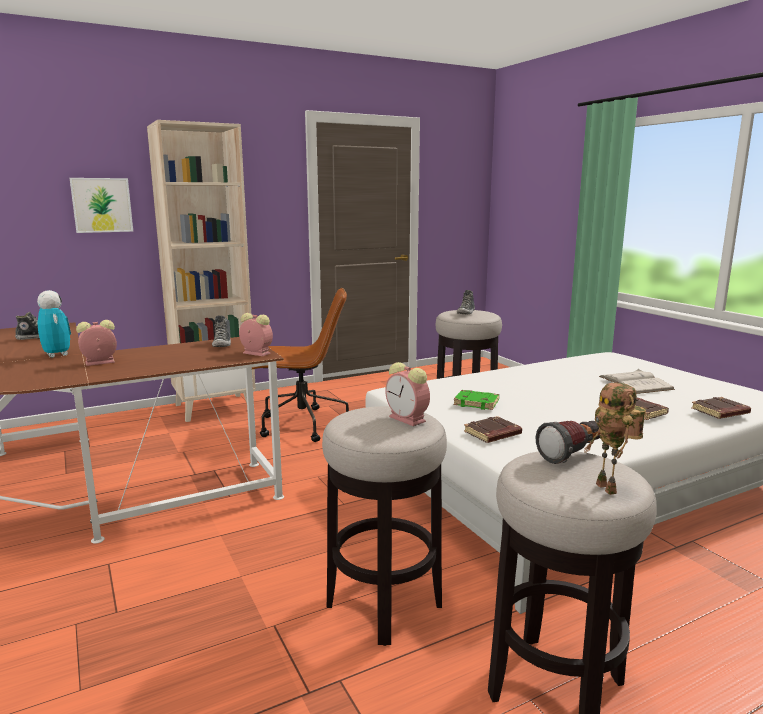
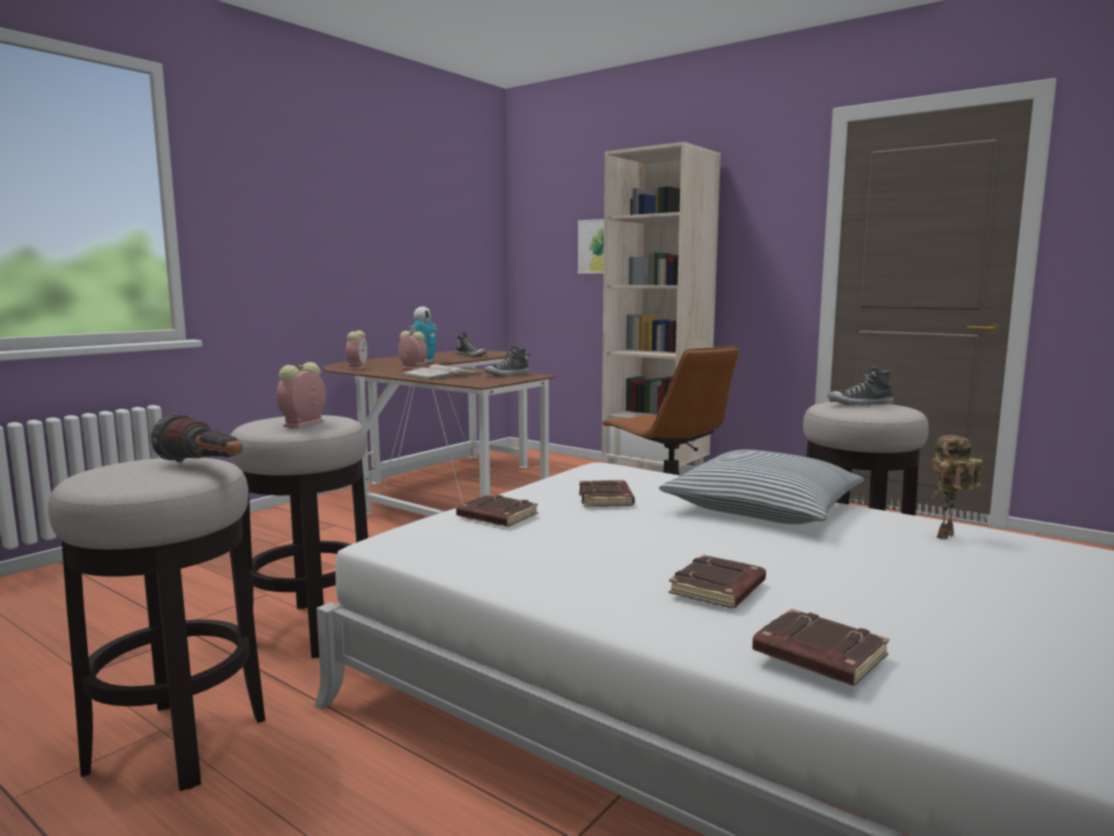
camera: 65 degrees right, 5 degrees down
(255, 353) = (487, 382): alarm clock -> alarm clock (357, 368)
(477, 403) = (607, 499): green book -> brown book
(518, 379) = (763, 508): none -> pillow
(609, 489) = (100, 479): toy robot -> toy robot (947, 537)
(635, 383) = (900, 577): white book -> white book (442, 375)

